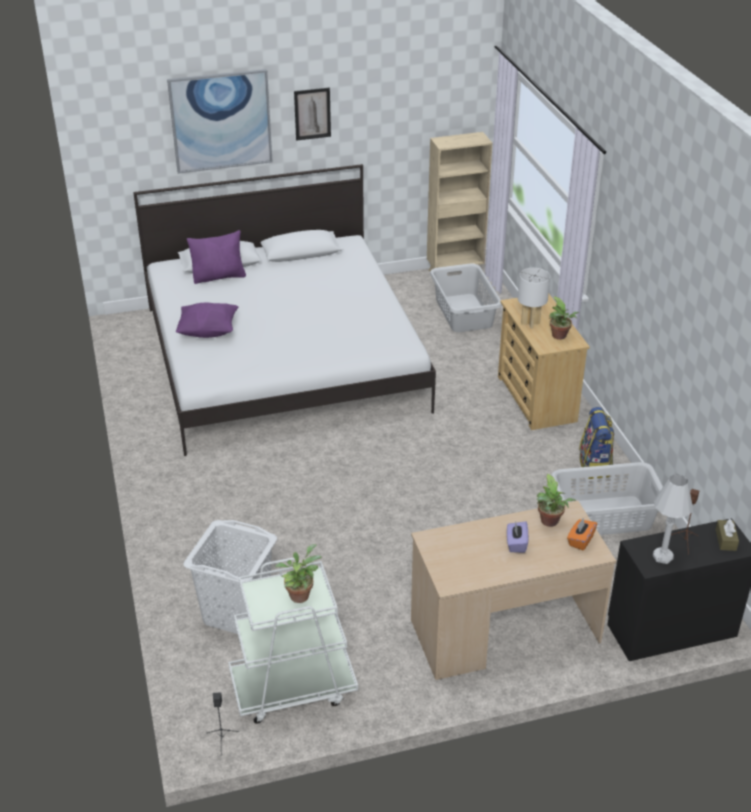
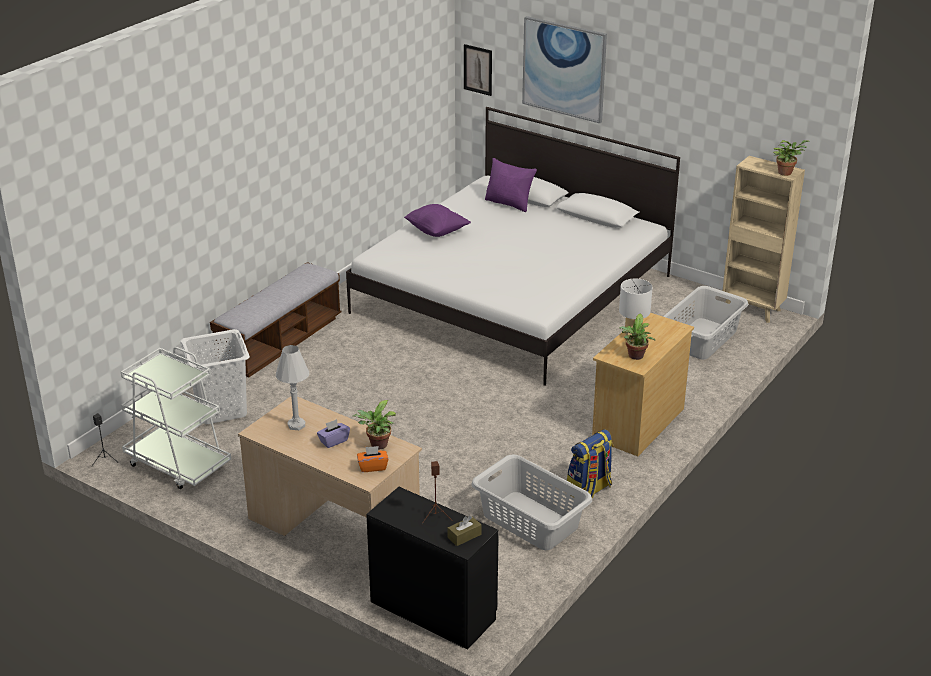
camera: 50 degrees right, 5 degrees down
(173, 519) = (280, 342): none -> bench
(300, 594) = (173, 378): potted plant -> potted plant (786, 172)
(312, 113) = (642, 90): picture -> picture (478, 69)
(663, 557) = (403, 512): white table lamp -> white table lamp (296, 425)

